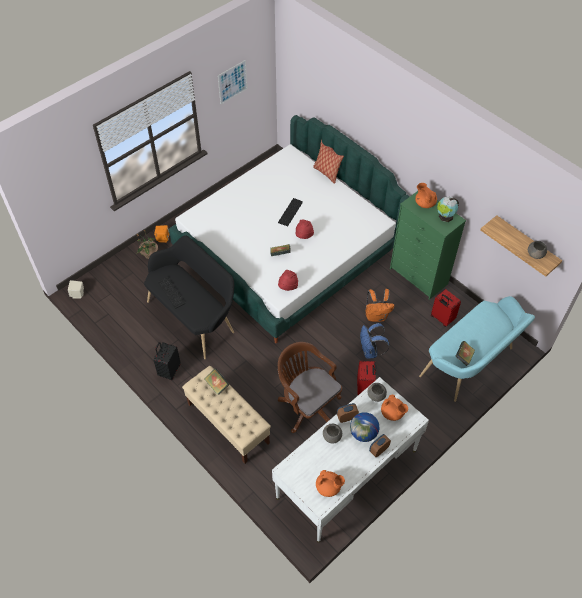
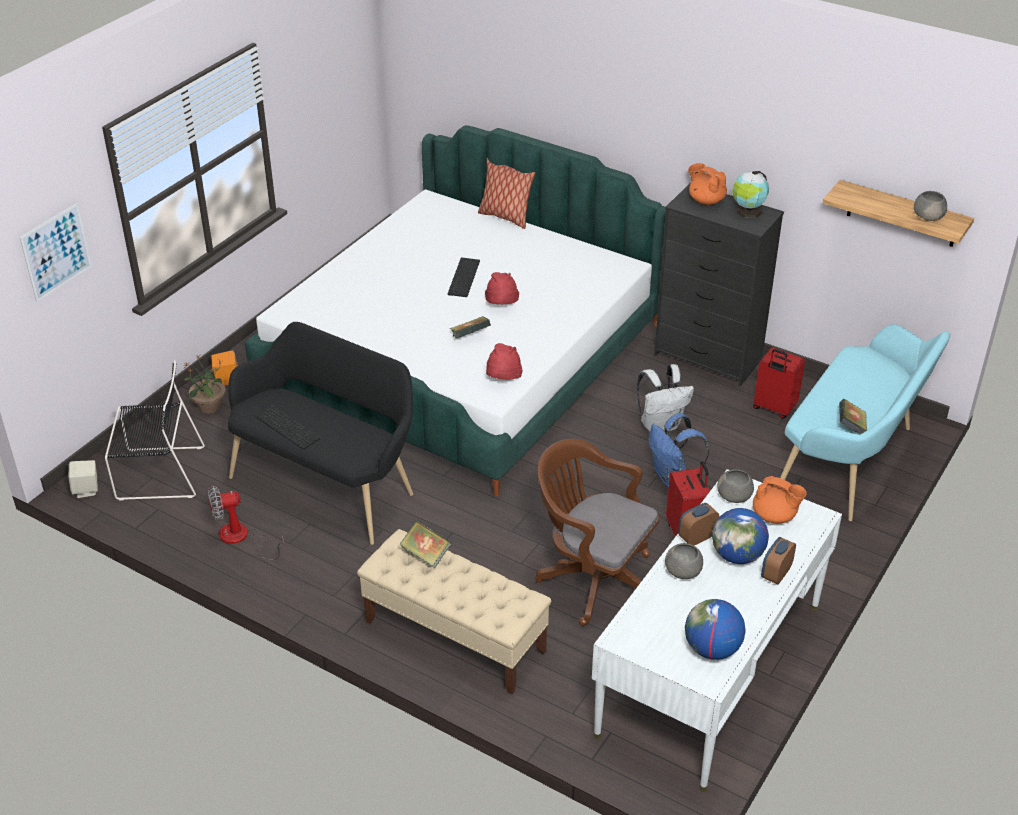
camera: 15 degrees left, 15 degrees down
(113, 291) = (157, 473): none -> black chair
(143, 340) = (242, 538): none -> fan
(169, 370) = (309, 576): black suitcase -> none
(232, 82) = (318, 76): picture -> picture (56, 252)
(328, 487) = (712, 649): orange teapot -> globe
(376, 316) = (660, 425): orange backpack -> white backpack
(419, 276) = (708, 357): green dresser -> black dresser

